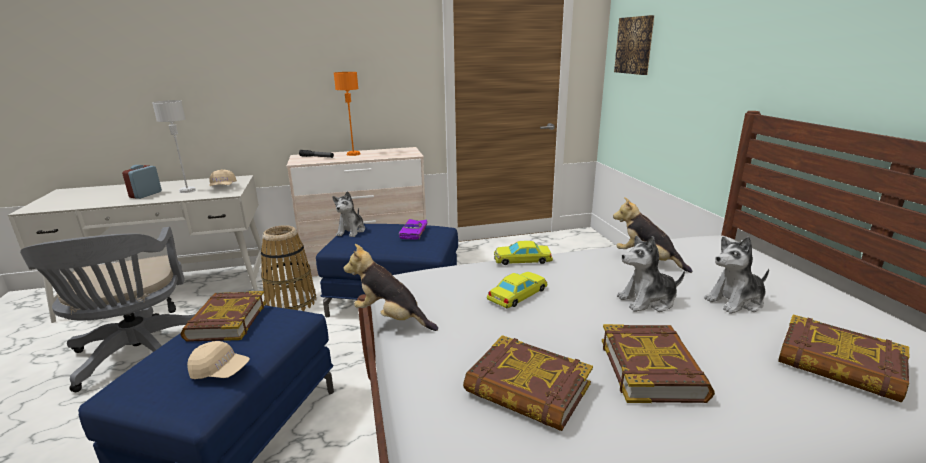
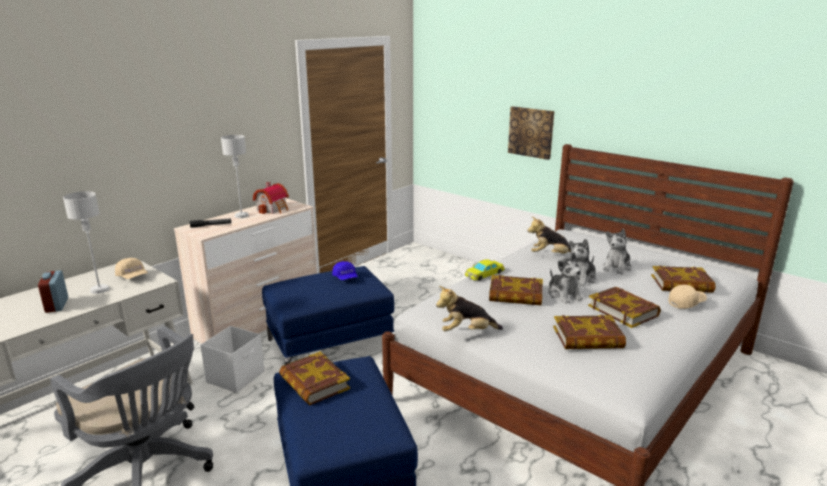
camera: 35 degrees left, 0 degrees up
(220, 371) = (372, 409): beige cap -> beige cap (686, 303)
(291, 302) = (236, 377): basket -> white storage box
(351, 231) = (284, 290): plush toy -> plush toy (563, 295)
(353, 154) = (241, 215): orange table lamp -> grey table lamp
(387, 153) = (273, 209): none -> toy house
(415, 233) = (345, 278): purple toy car -> blue cap
(518, 294) = (515, 295): yellow toy car -> book
(635, 45) = (447, 90): picture -> picture (531, 132)

